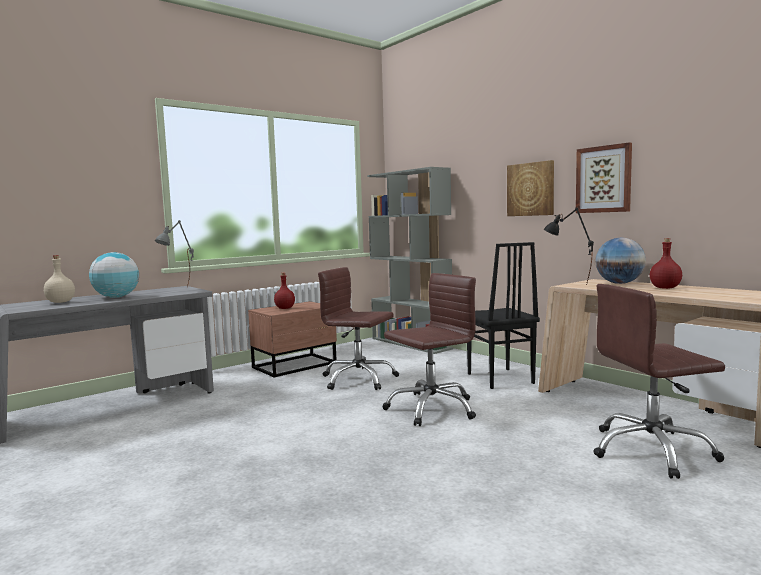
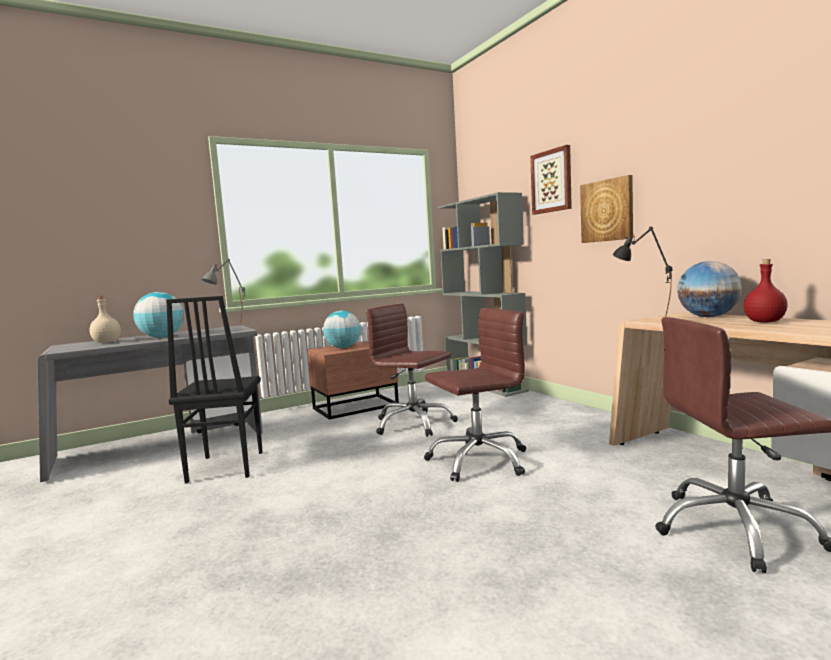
camera: 10 degrees right, 0 degrees up
(284, 308) = (343, 347): red bottle -> globe
(499, 379) = (569, 427): black chair -> black chair (224, 467)
(604, 179) = (691, 192): picture -> picture (552, 181)

